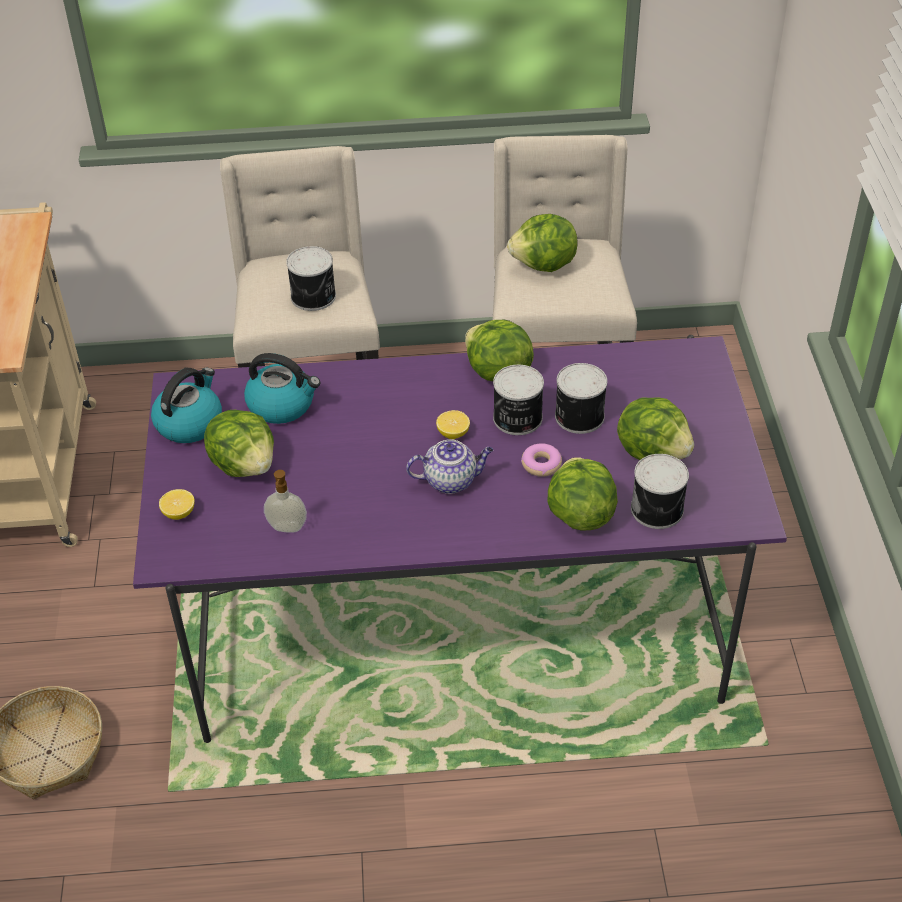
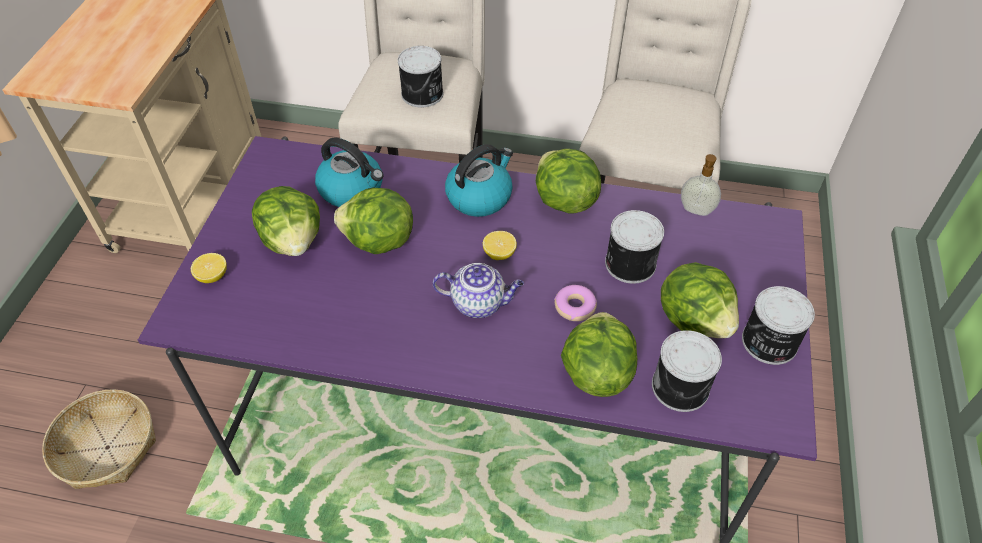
camera: 15 degrees right, 5 degrees up
(189, 422) = (263, 189): kettle -> kettle (479, 196)
(287, 528) = (303, 316): soap dispenser -> soap dispenser (696, 211)
(517, 419) = (567, 252): can -> can (768, 342)
(544, 265) = (644, 106): lettuce -> lettuce (378, 242)

